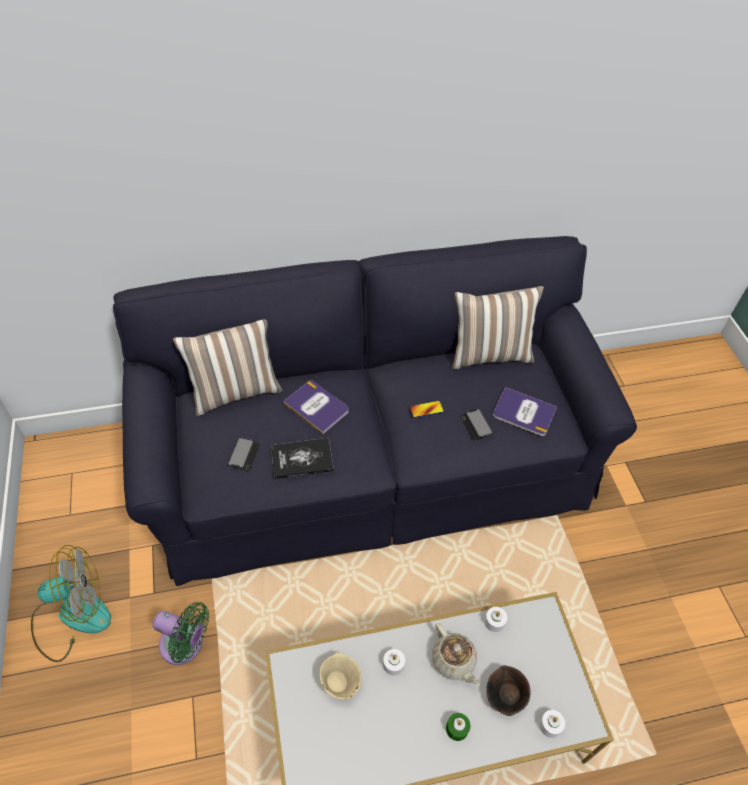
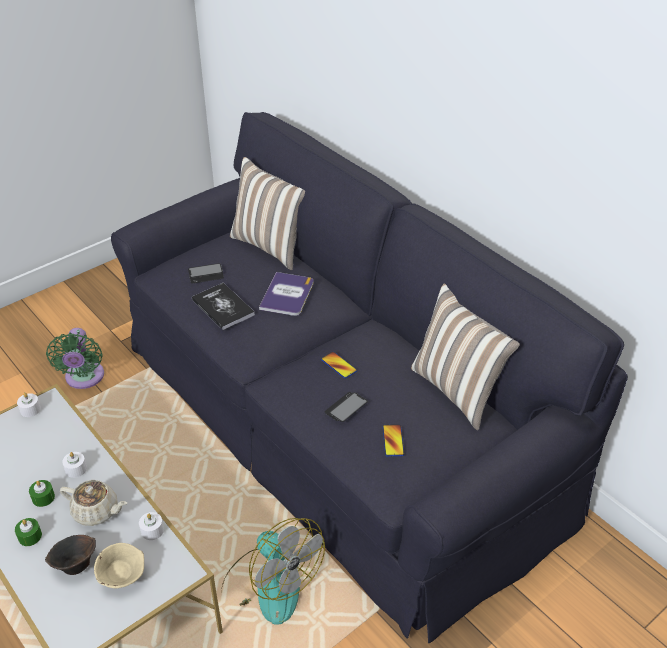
camera: 65 degrees right, 10 degrees down
(72, 616) = (81, 309): fan -> fan (269, 584)
(340, 682) = (46, 439): beige bowl -> beige bowl (123, 576)
(415, 704) = (43, 497): none -> green candle
(453, 661) = (97, 511): beige teapot -> beige teapot turned 105 degrees counterclockwise
(524, 412) = (393, 441): book -> phone
(550, 725) = (57, 612): white candle -> white candle (30, 409)

